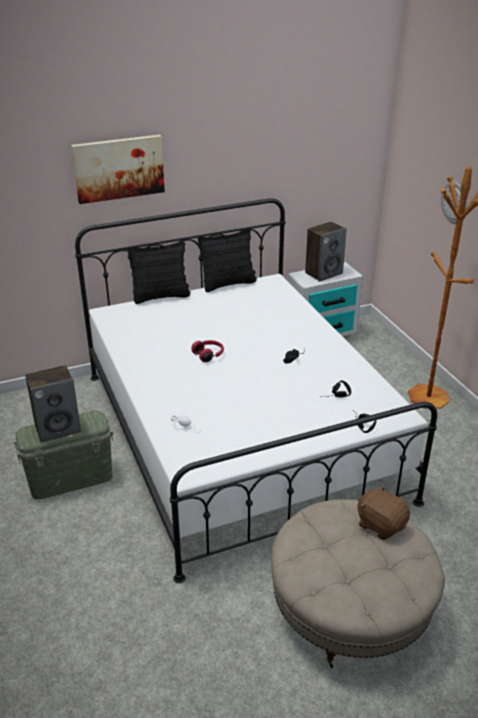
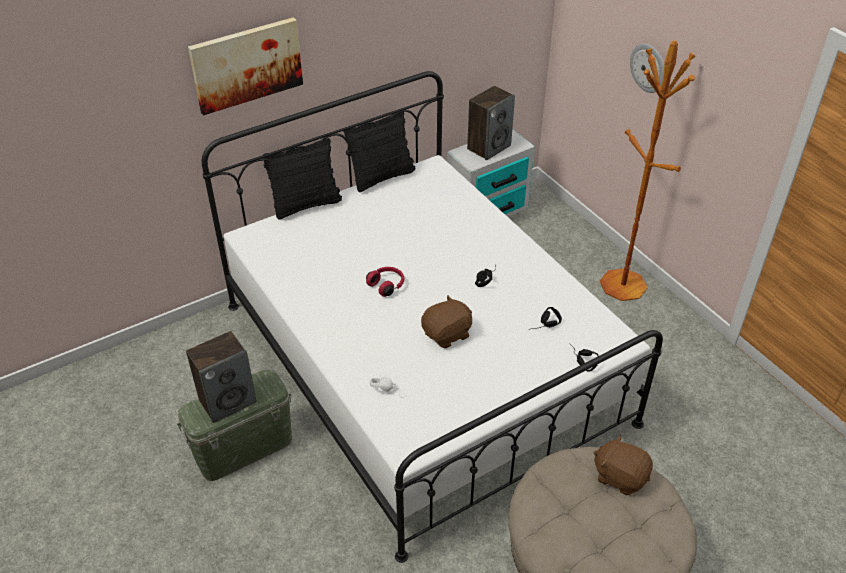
camera: 10 degrees left, 10 degrees up
(249, 393) = (447, 334): none -> brown plush toy

